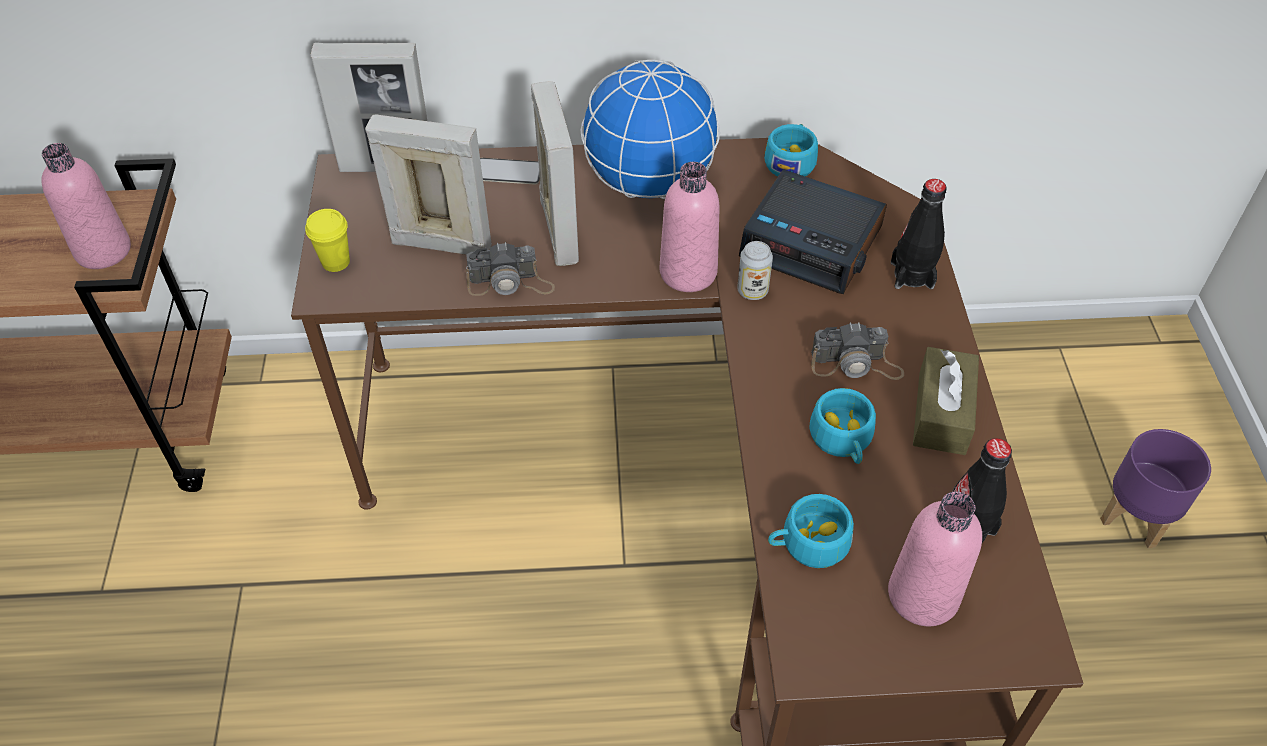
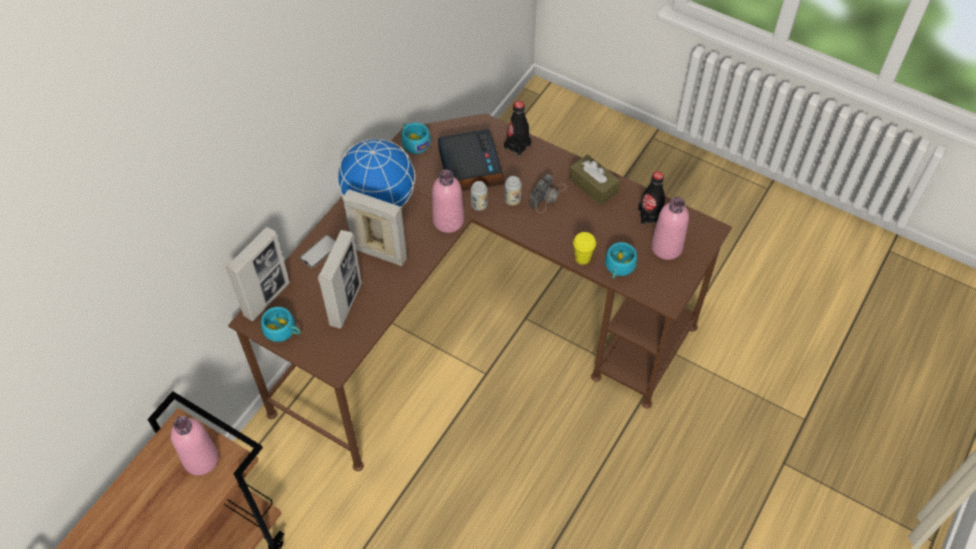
camera: 55 degrees left, 5 degrees up
(336, 262) = (318, 353): yellow cup -> yellow cup (582, 258)
(441, 244) = (345, 304): picture frame -> picture frame turned 150 degrees clockwise
(510, 283) = (396, 290): camera -> none
(803, 325) = (512, 200): none -> can
(813, 242) = (470, 167): alarm clock -> alarm clock turned 75 degrees counterclockwise
(842, 441) = (581, 226): turquoise cup -> turquoise cup (283, 331)
(1137, 517) = (613, 171): purple planter -> none

